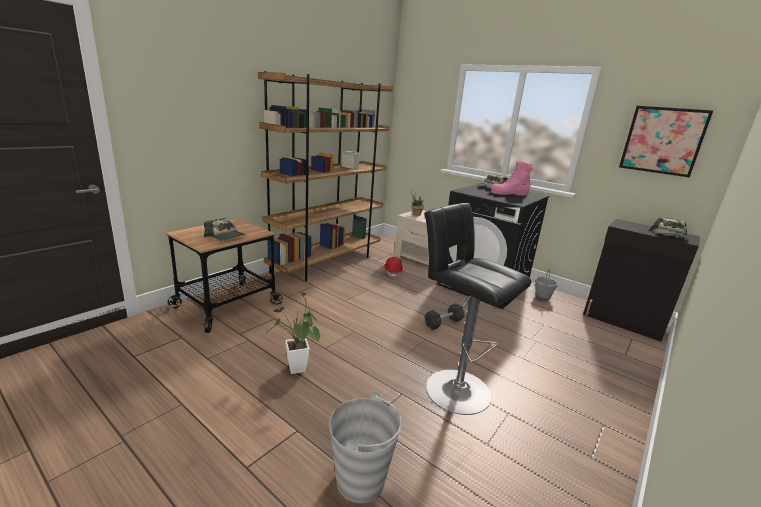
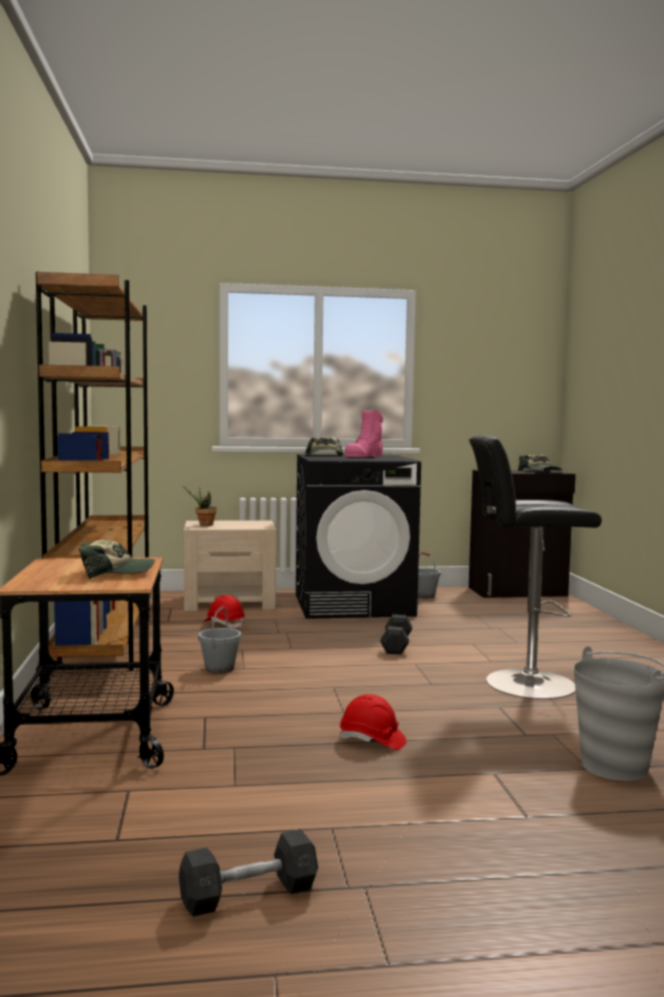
camera: 45 degrees left, 15 degrees down
(100, 410) = (249, 894): none -> grey dumbbell
(297, 372) = (372, 740): potted plant -> red hard hat
(335, 296) = (220, 669): none -> grey bucket
(663, 140) = (496, 371): picture -> none

